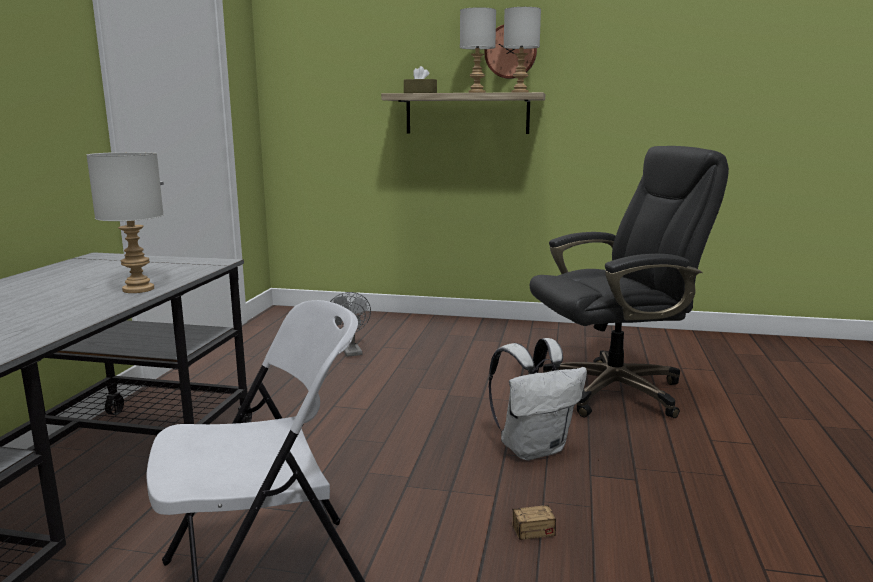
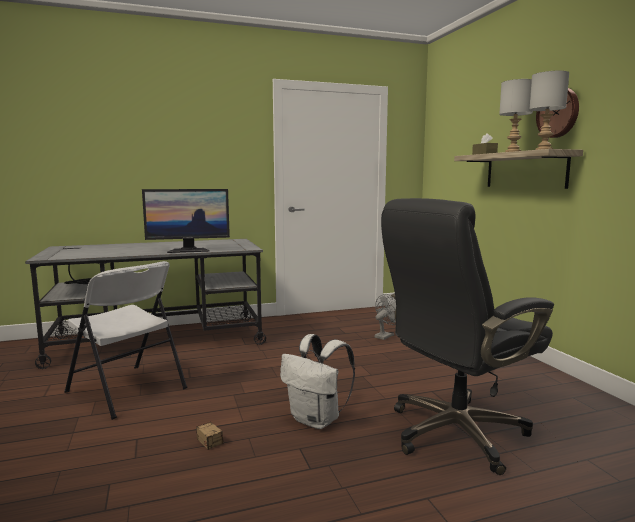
camera: 60 degrees right, 5 degrees down
(138, 289) = (188, 250): grey table lamp -> monitor
(611, 392) = (459, 431): black office chair -> black office chair turned 105 degrees clockwise

